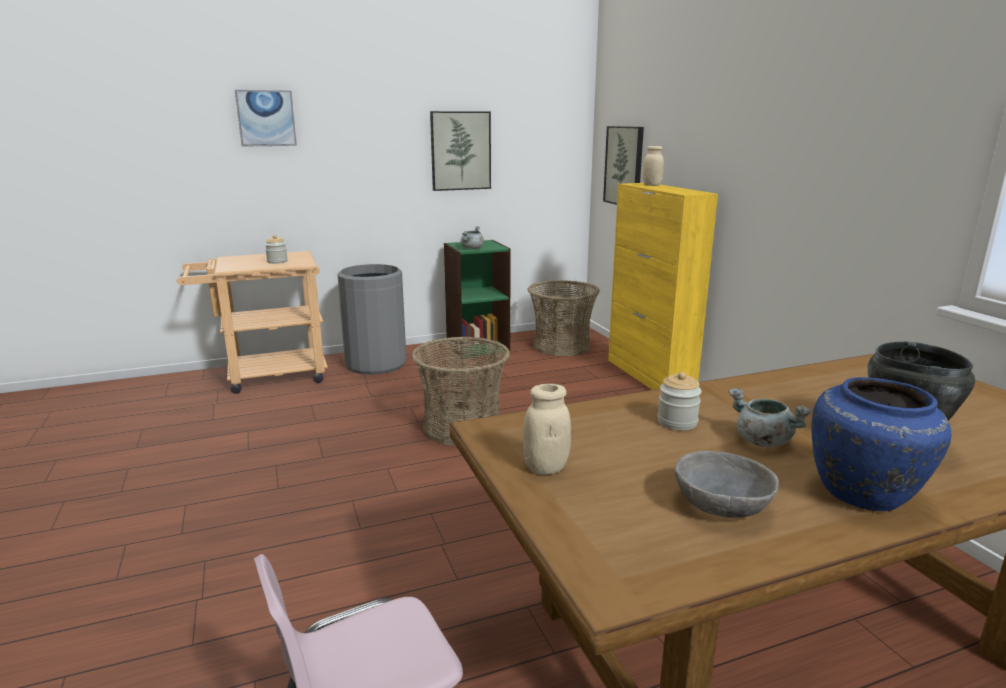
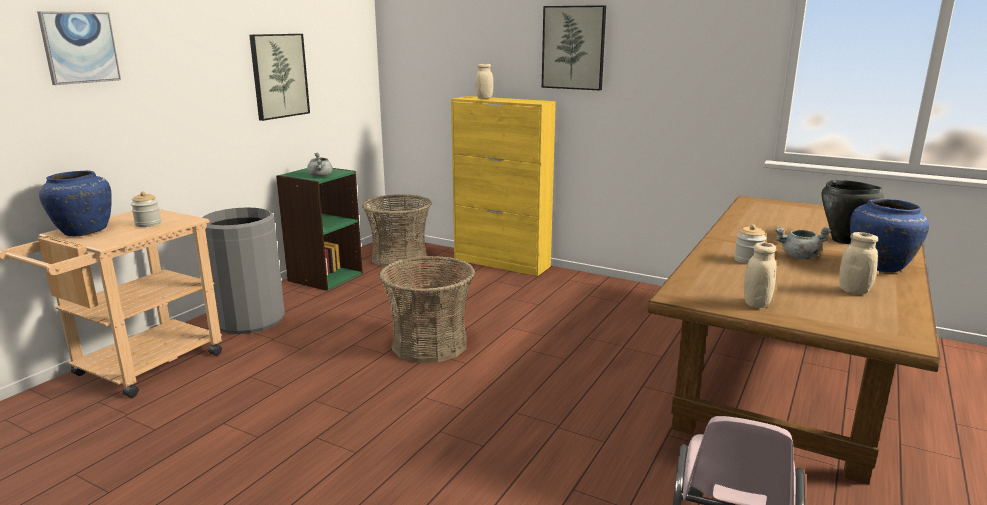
camera: 40 degrees left, 0 degrees up
(237, 260) = (83, 231): none -> blue vase
(624, 166) = (430, 82): picture -> picture (573, 48)
(720, 505) = (854, 291): grey bowl -> beige jar

